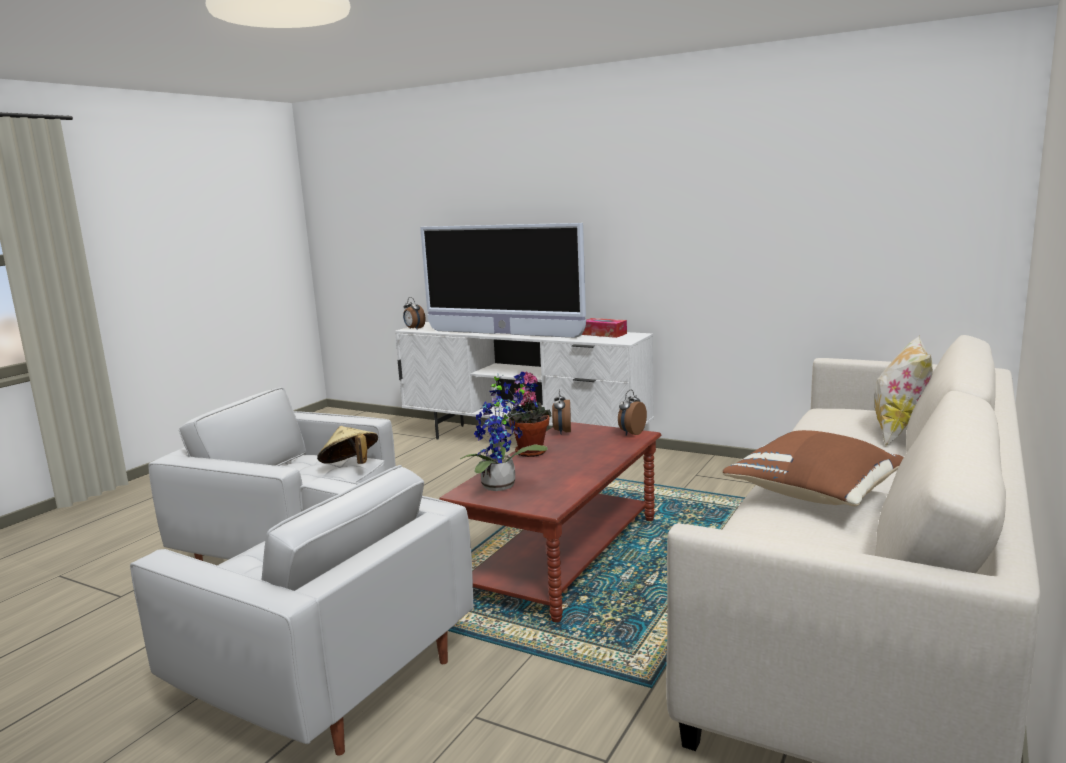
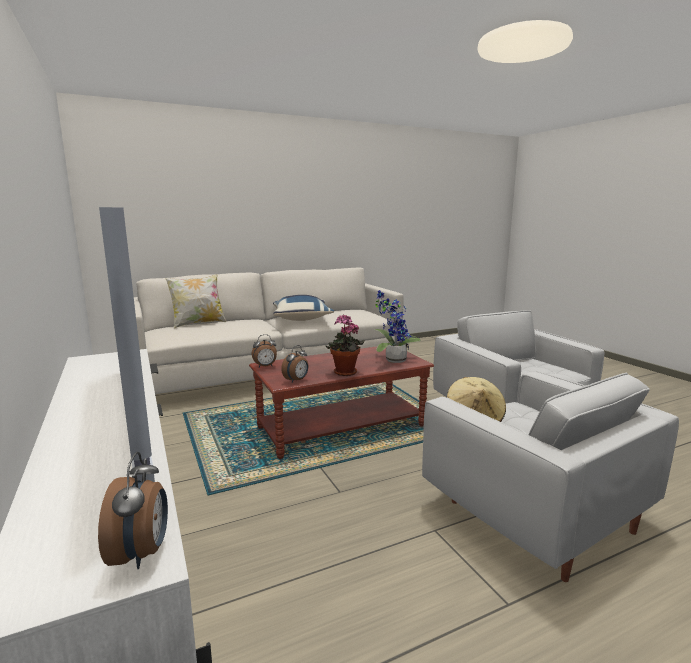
camera: 145 degrees left, 0 degrees up
(604, 334) = (90, 370): tissue box -> none
(816, 495) = (302, 319): brown pillow -> blue pillow

